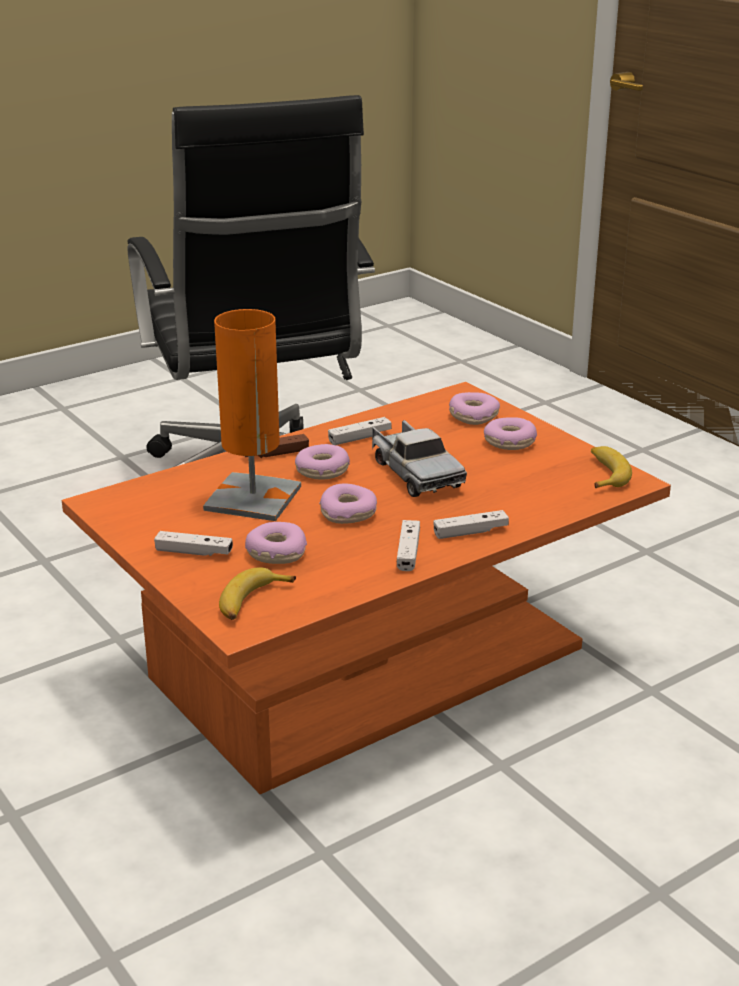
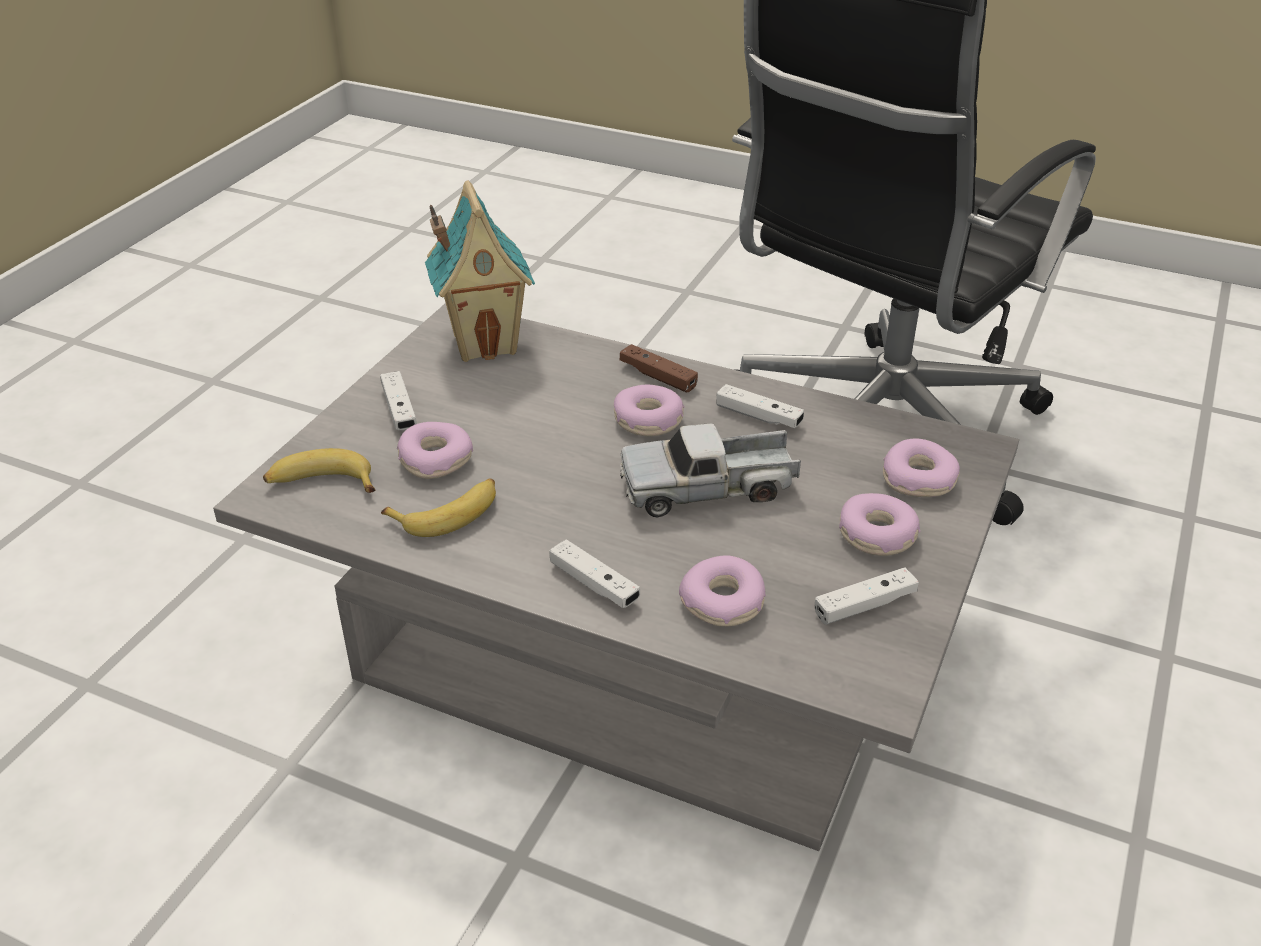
camera: 60 degrees right, 10 degrees up
(147, 499) = (485, 343): none -> toy house
(253, 498) = (542, 401): orange table lamp -> none
(348, 513) = (564, 475): donut -> donut (723, 602)
(369, 662) = (630, 663): orange coffee table -> grey coffee table
(408, 552) = (505, 551): white game controller -> white game controller (864, 605)
(414, 473) = (708, 487): toy truck -> toy truck turned 45 degrees clockwise
(604, 474) = (873, 656): banana -> banana (448, 514)

